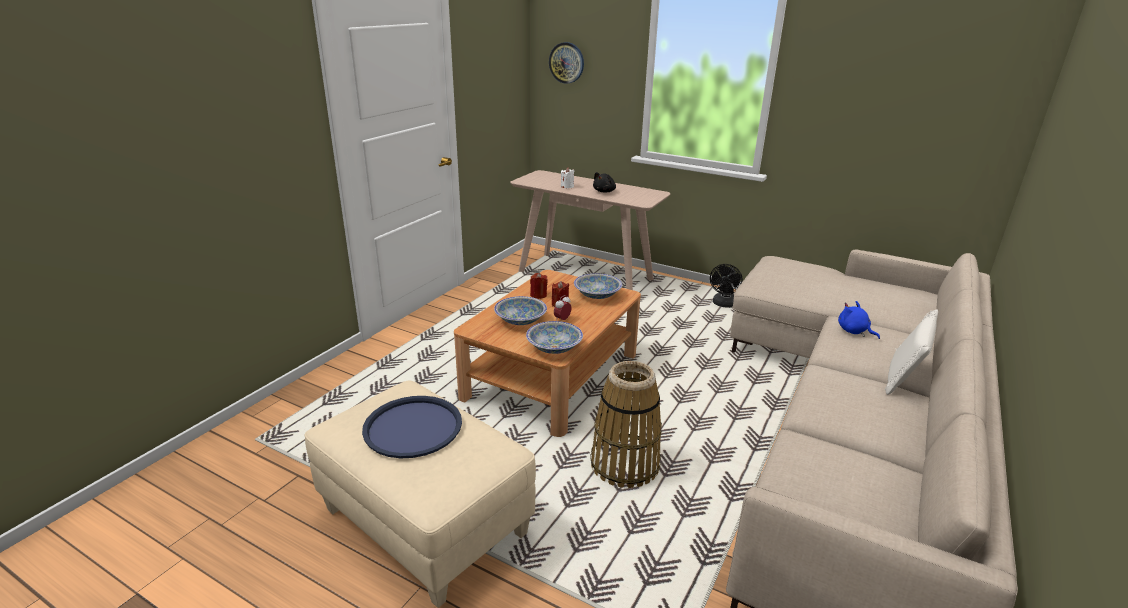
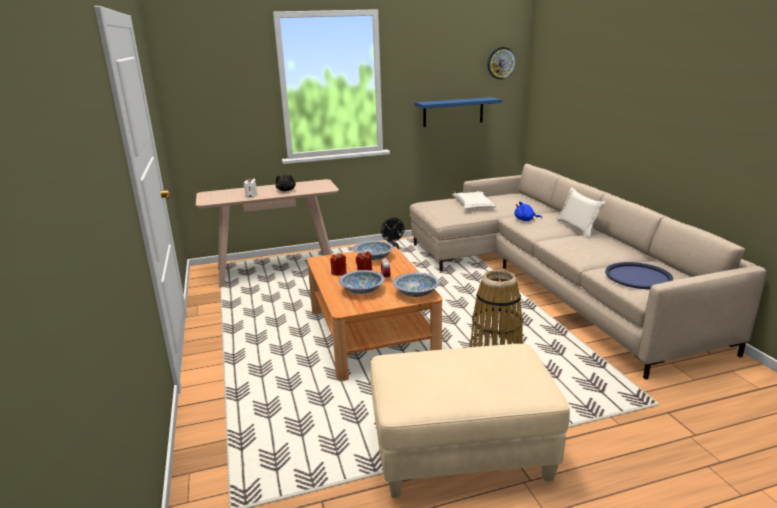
camera: 45 degrees left, 5 degrees down
(412, 427) = (452, 370): blue tray -> blue tray (638, 276)
(566, 63) = (200, 91): wall clock -> wall clock (501, 63)
(828, 284) = (473, 204): none -> white pillow
(880, 144) = (453, 112): none -> blue shelf

